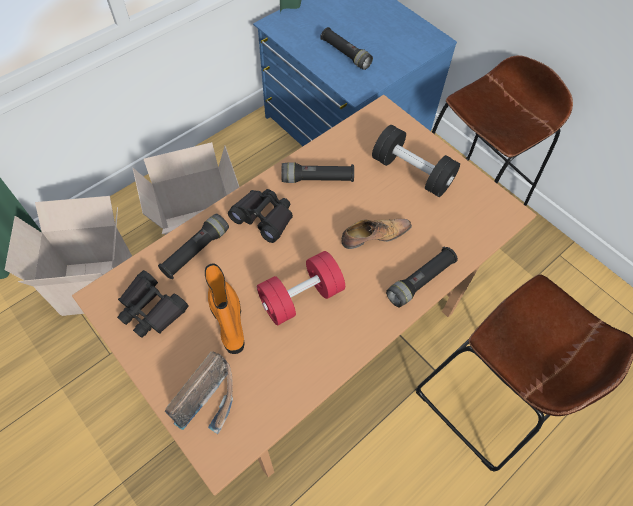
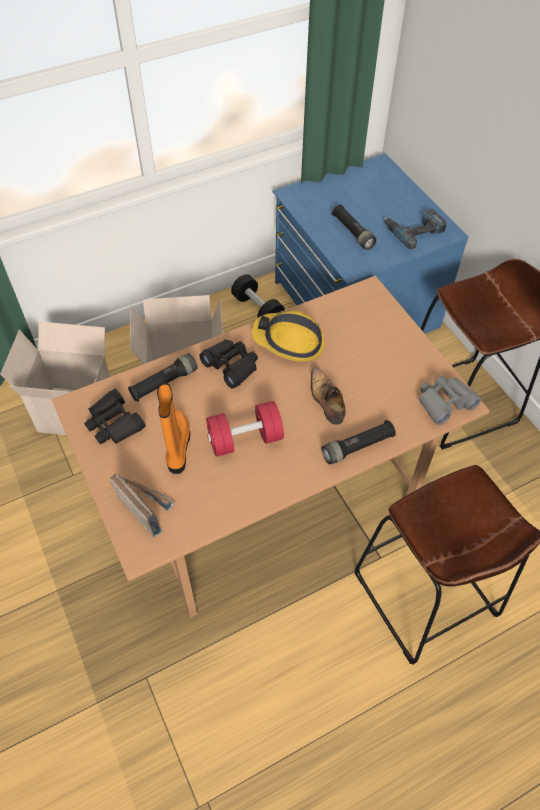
camera: 15 degrees right, 5 degrees down
(211, 400) = (145, 506): radio -> radio turned 90 degrees counterclockwise
(317, 179) = (289, 341): black flashlight -> hard hat
(373, 236) = (326, 400): shoe -> shoe turned 105 degrees counterclockwise
(403, 43) = (413, 230): none -> power drill
(411, 172) = (380, 351): black dumbbell -> black dumbbell (257, 309)
(491, 215) = (444, 403): none -> grey binoculars

